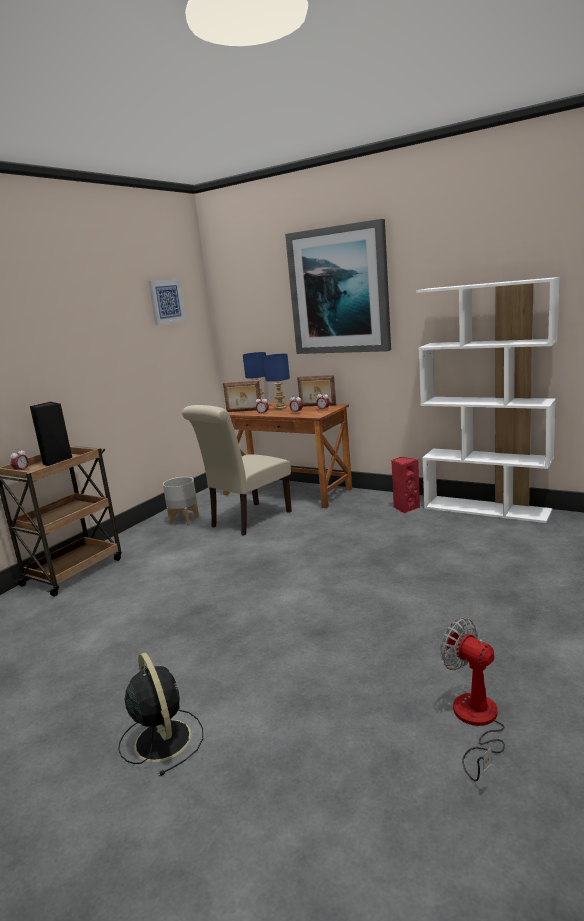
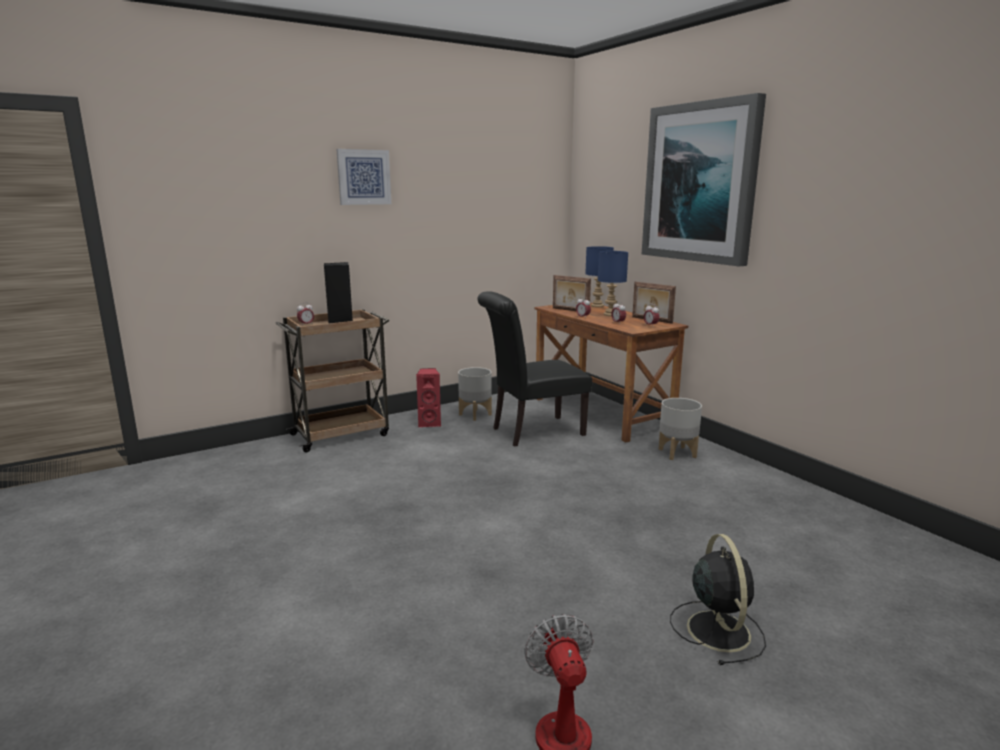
camera: 25 degrees right, 0 degrees up
(162, 738) = (255, 617): black fan -> black fan (717, 629)
(166, 301) = (513, 176): picture -> picture (364, 177)
(247, 520) = (532, 432): beige chair -> black chair
(369, 505) = (677, 453): none -> grey planter
(405, 508) = (718, 469): red speaker -> red speaker (429, 423)
(487, 509) = (823, 501): white bookcase -> none

